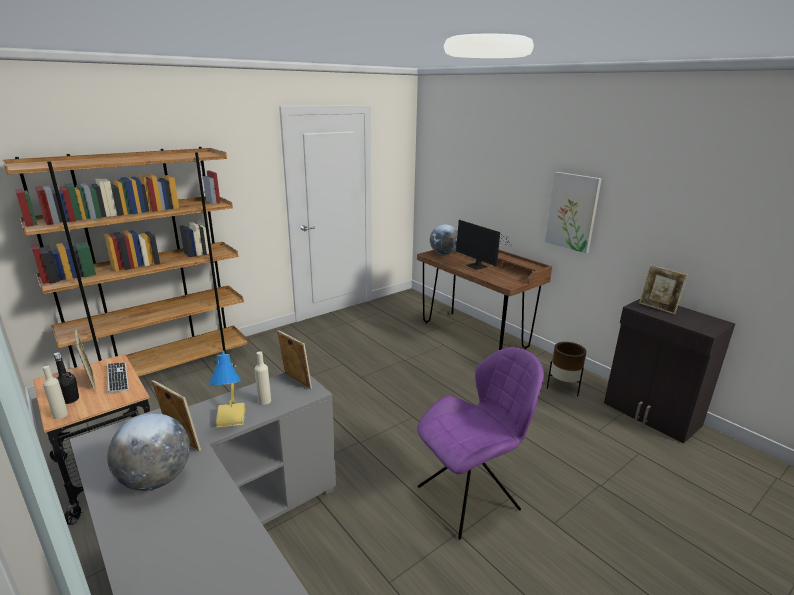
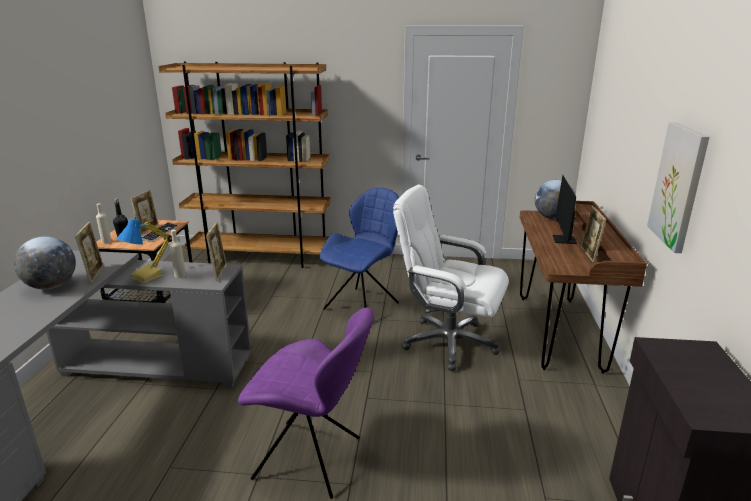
camera: 45 degrees right, 0 degrees up
(330, 373) = (363, 305): none -> blue chair
(428, 372) = (448, 343): none -> white office chair
(563, 387) = (580, 433): brown planter -> none
(657, 308) = (689, 360): picture frame -> picture frame (589, 255)

